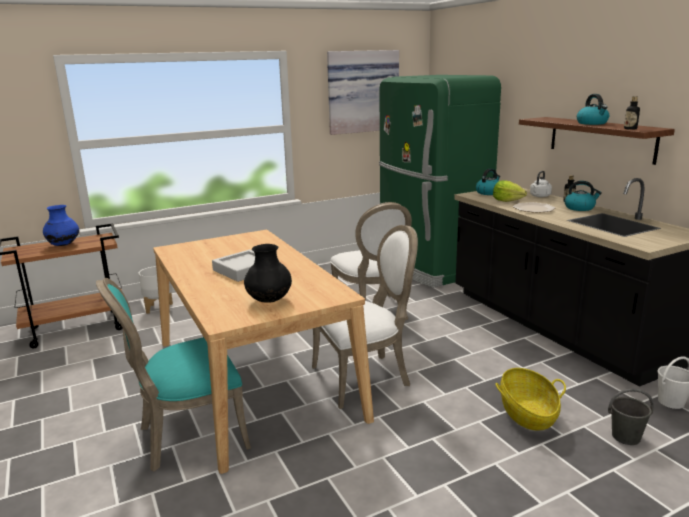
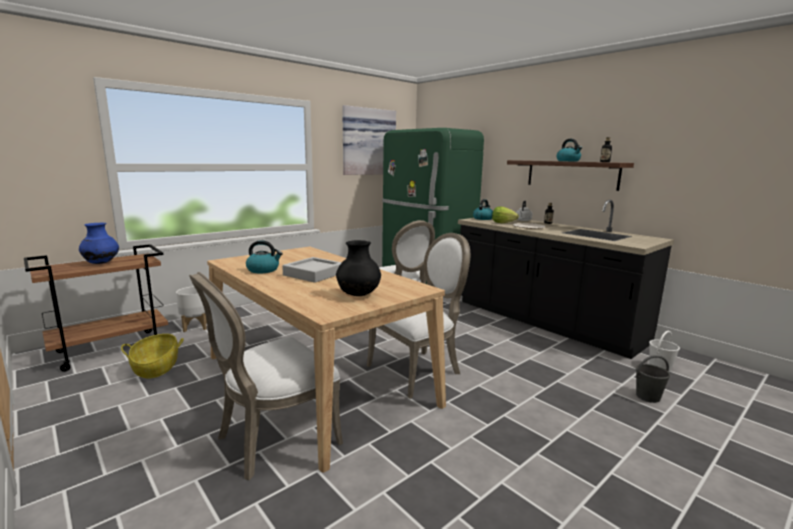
camera: 15 degrees left, 5 degrees down
(188, 436) = (272, 439): turquoise chair -> white chair
(527, 413) = (565, 387): basket -> basket (156, 367)
(580, 208) = (561, 226): kettle -> kettle (263, 270)

